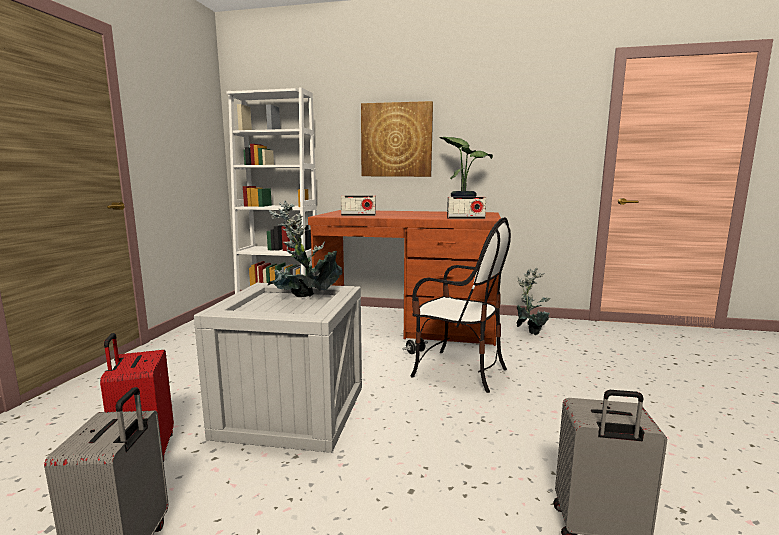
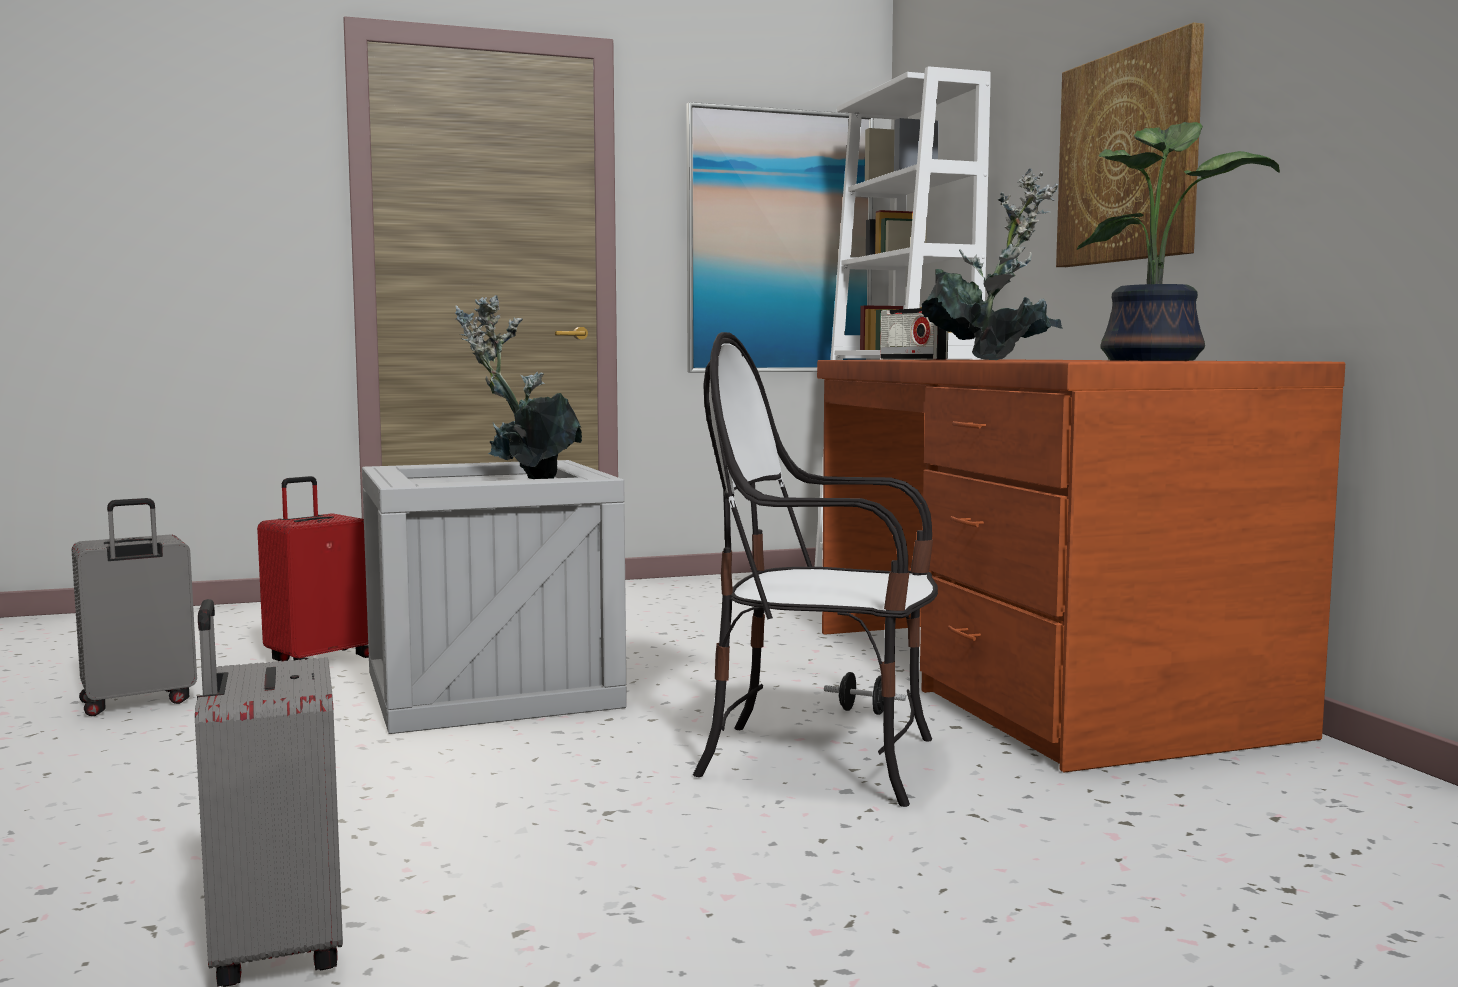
camera: 60 degrees right, 5 degrees down
(192, 153) = (780, 242): none -> picture
(458, 371) = (822, 760): chair -> chair turned 105 degrees clockwise
(466, 218) = (1039, 360): radio -> none
(530, 332) = (1279, 798): potted plant -> potted plant (994, 360)

